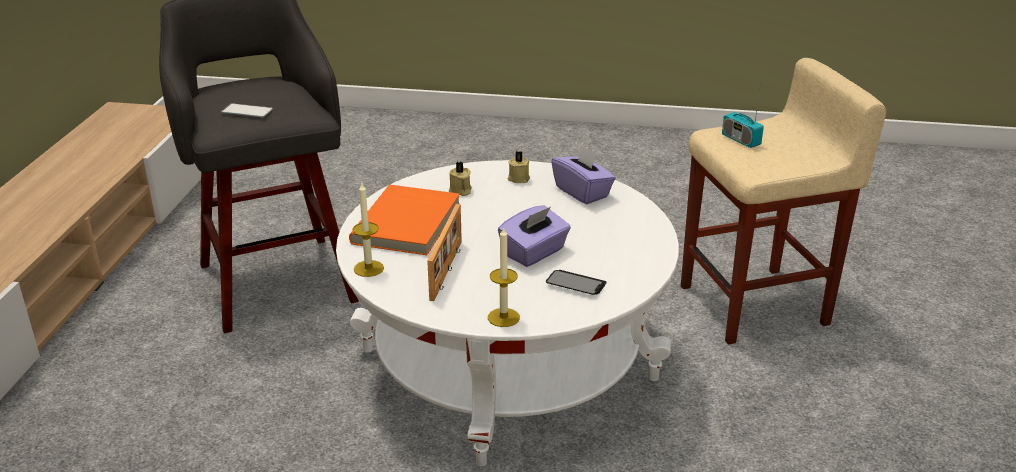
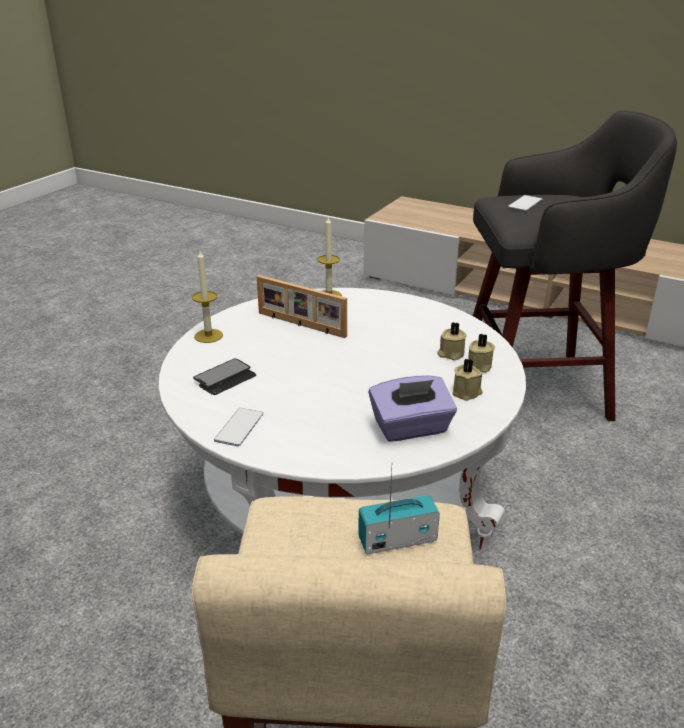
camera: 110 degrees right, 0 degrees up
(409, 224) = (394, 320): orange book -> none
(474, 178) = (478, 366): none -> beige candle
(534, 253) = (297, 369): purple tissue box -> none
(640, 257) = (239, 427): none -> phone

